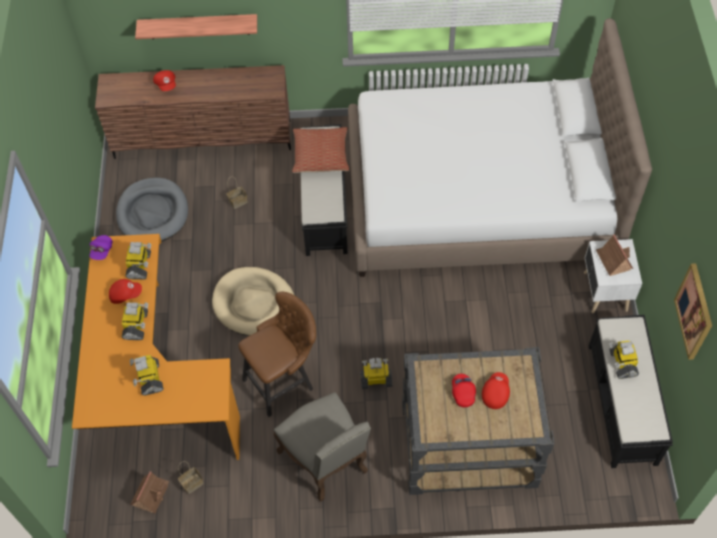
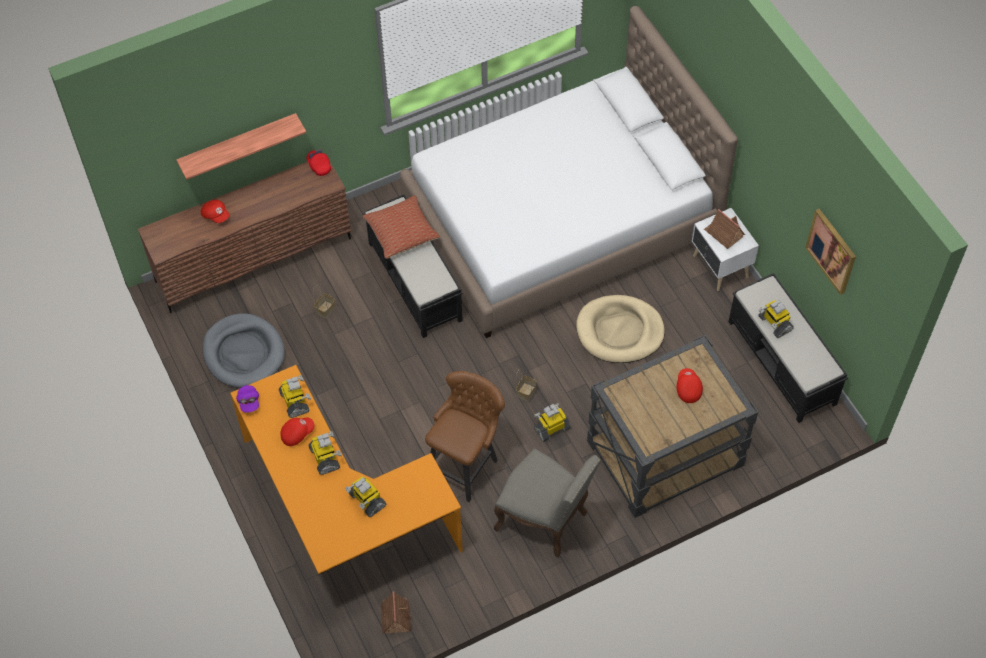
camera: 25 degrees left, 0 degrees up
(192, 482) = (430, 590): basket -> basket (526, 391)
(254, 304) = (397, 403): beige dog bed -> beige dog bed (619, 331)
(463, 393) = (660, 399): red cap -> red cap (319, 166)

